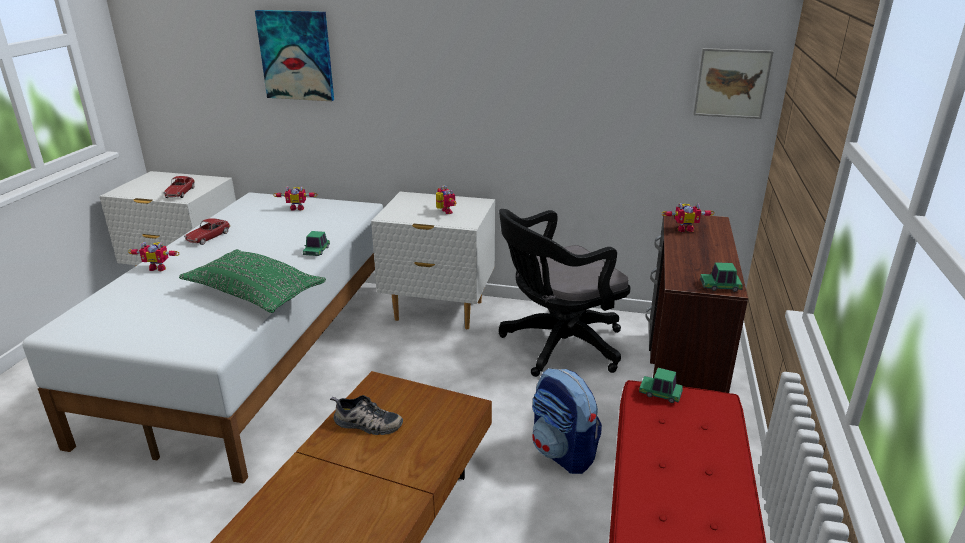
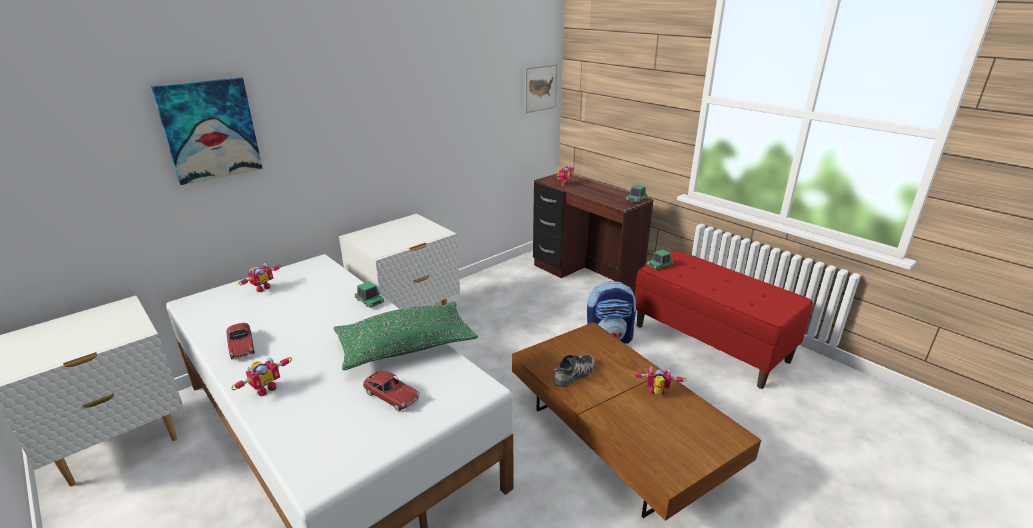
camera: 55 degrees left, 0 degrees up
(180, 193) = (114, 331): toy car -> toy car (391, 396)
(444, 212) = (408, 233): toy robot -> toy robot (656, 393)
(557, 346) = (509, 297): black office chair -> none

